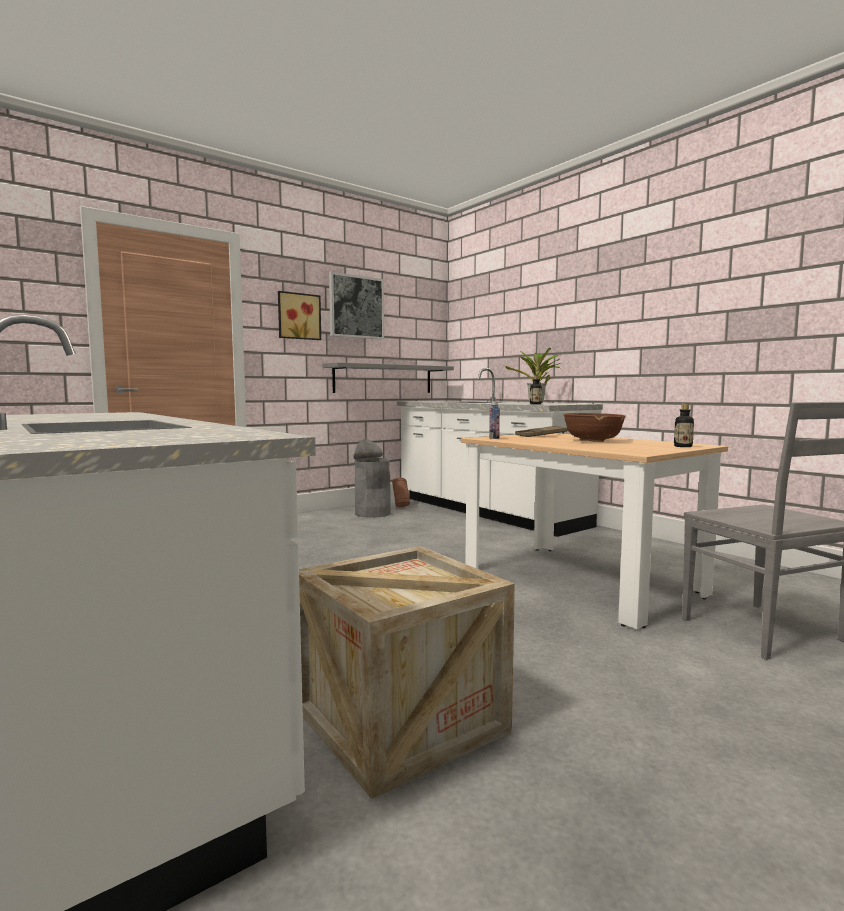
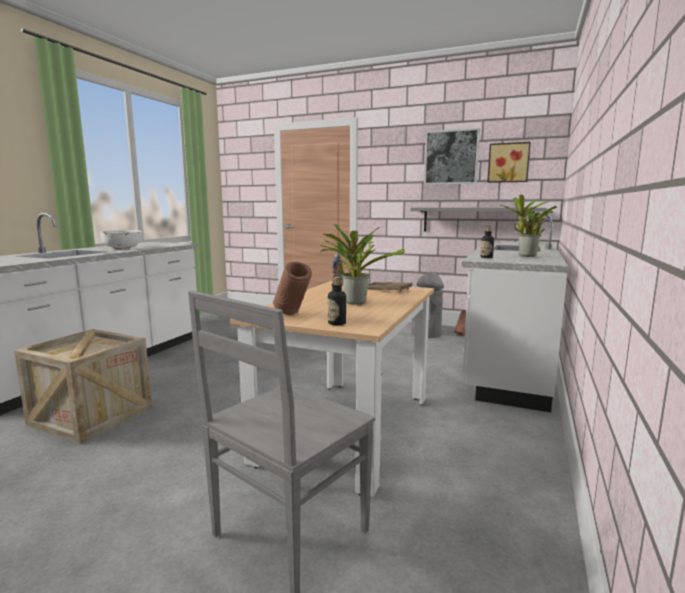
camera: 60 degrees right, 5 degrees up
(107, 418) = (122, 248): none -> white bowl
(298, 316) = (398, 171): picture -> picture (508, 163)
(593, 441) = (354, 302): brown bowl -> potted plant
(643, 449) = (292, 315): none -> brown vase

